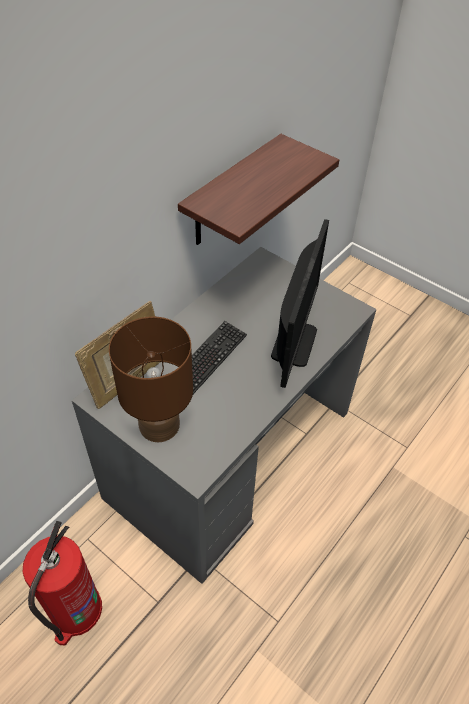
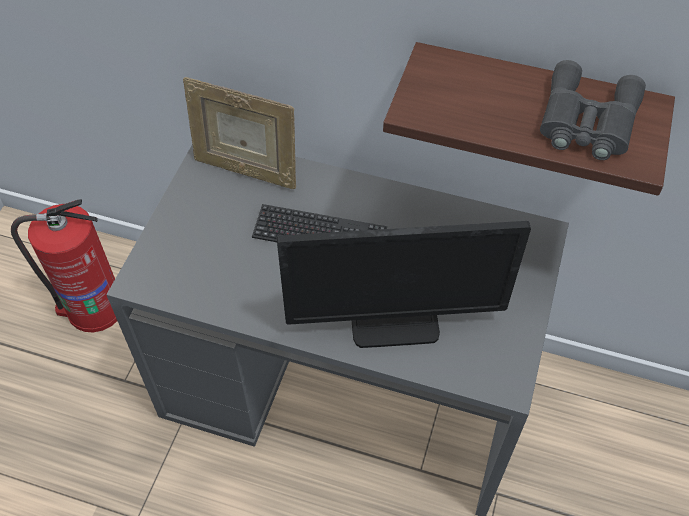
camera: 70 degrees right, 5 degrees up
(160, 425) = (195, 222): brown table lamp -> none
(283, 166) = (586, 122): none -> grey binoculars

